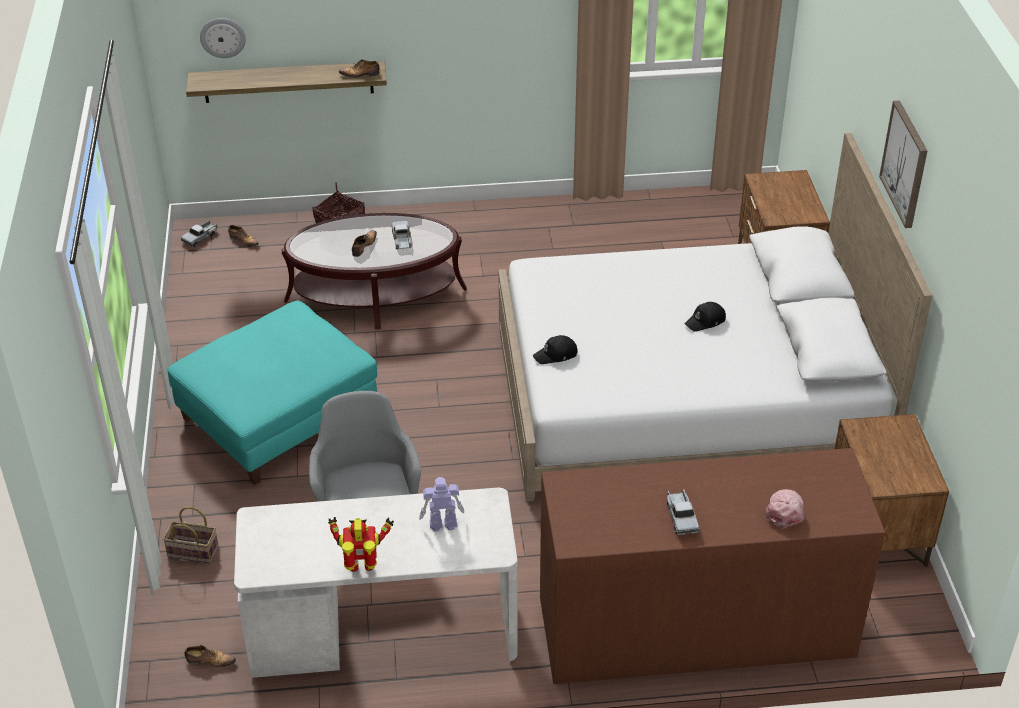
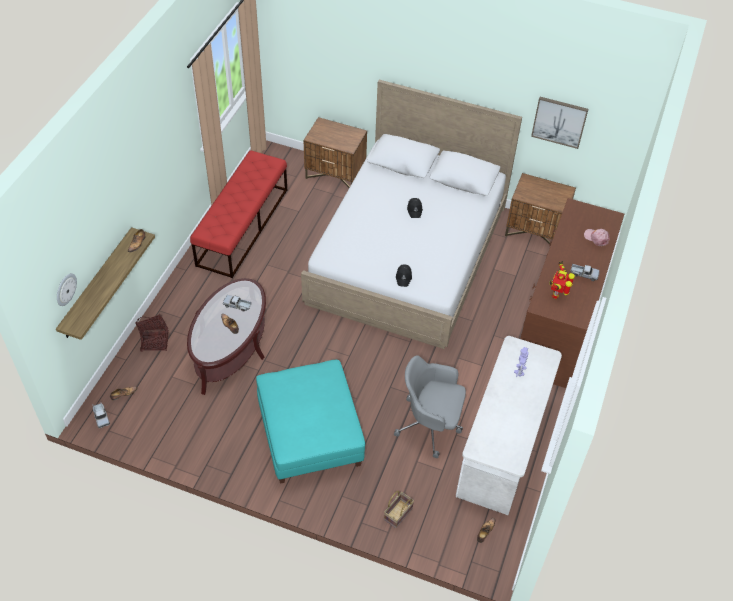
camera: 65 degrees left, 10 degrees up
(362, 568) = (535, 415): toy robot -> toy robot (557, 294)
(592, 226) = (243, 226): none -> red bench
(905, 163) = (460, 71): picture -> picture (559, 121)

